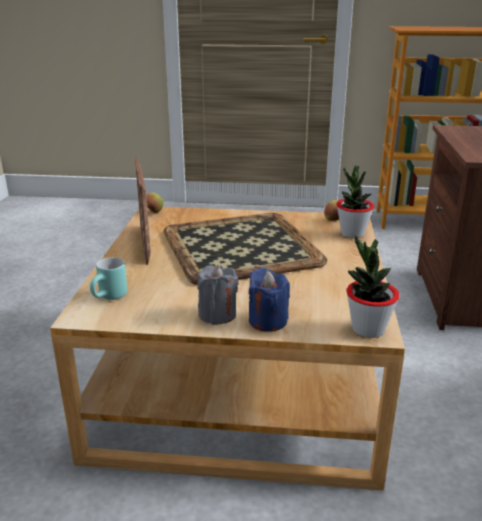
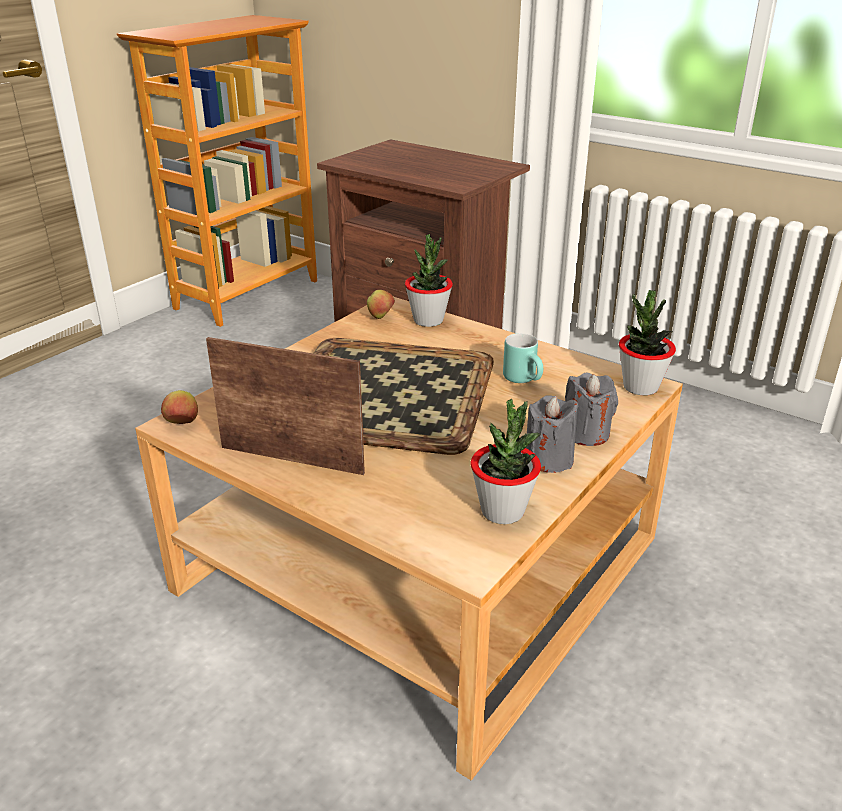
camera: 60 degrees left, 5 degrees up
(110, 298) = (439, 527): turquoise mug -> turquoise mug (525, 380)
(141, 313) = (502, 511): none -> potted plant
(267, 321) = (586, 433): blue candle -> grey candle

